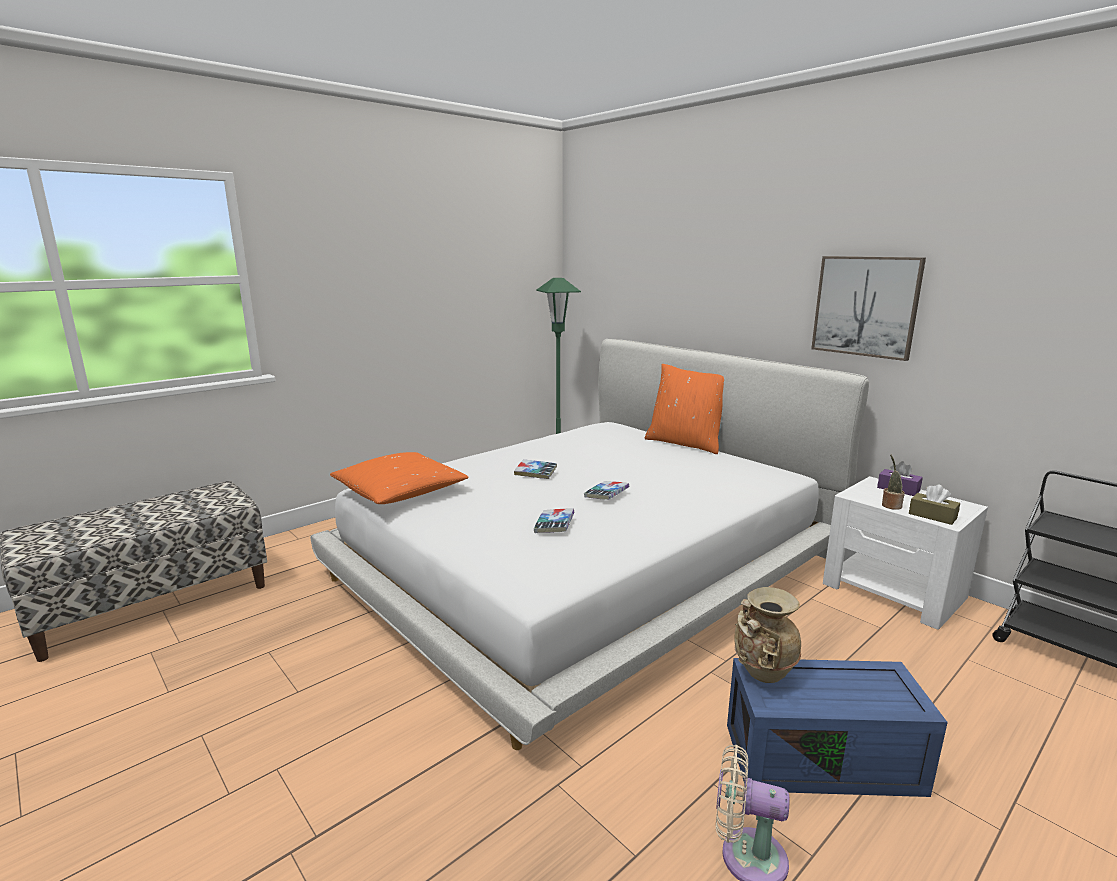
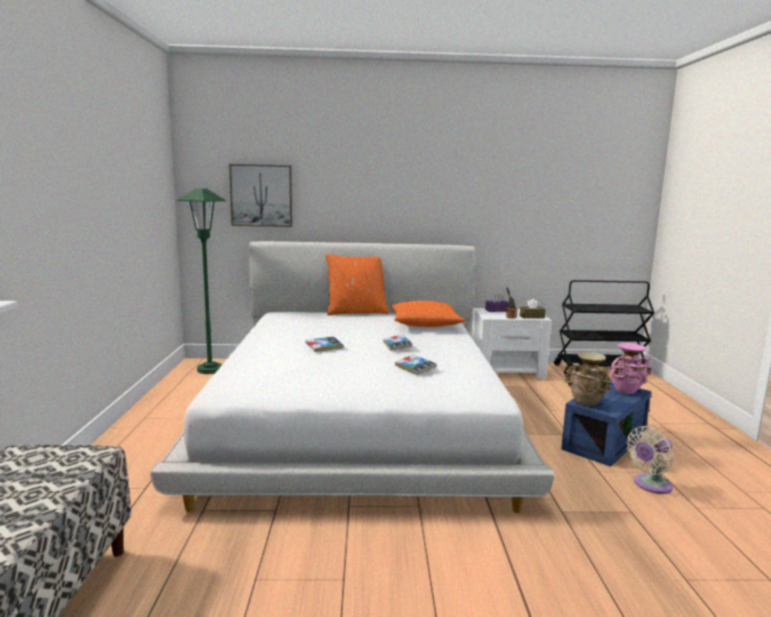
camera: 50 degrees left, 5 degrees down
(400, 492) = (260, 386): orange pillow -> orange pillow (425, 324)
(865, 306) = (459, 203): picture -> picture (261, 195)
(890, 697) = (627, 391): none -> pink vase

